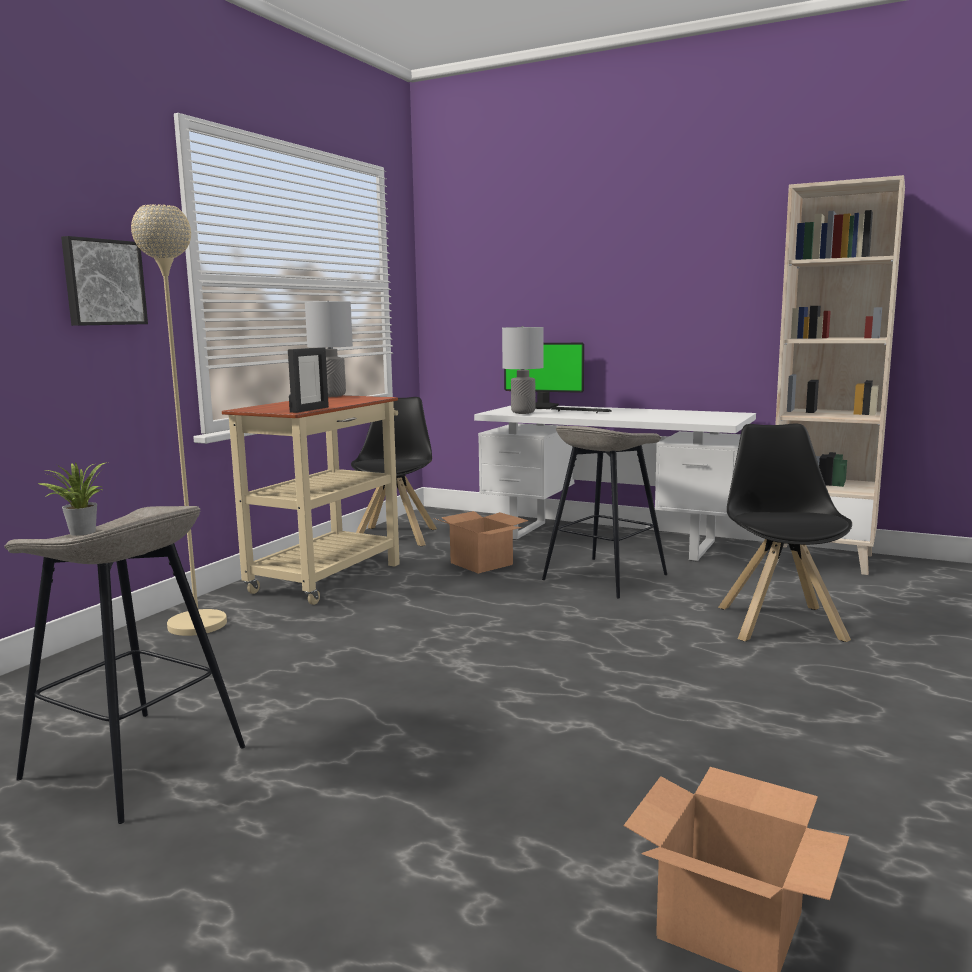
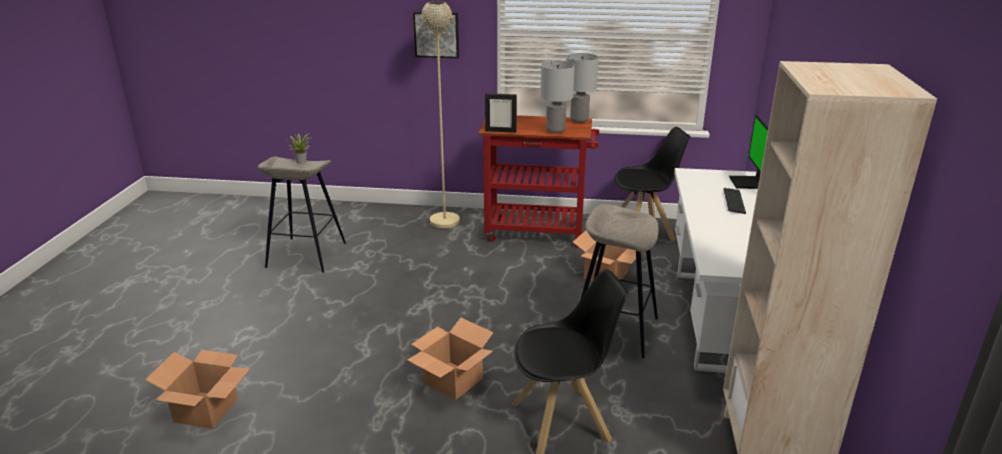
camera: 70 degrees right, 15 degrees up
(327, 578) = (536, 232): beige cart -> red cart
(523, 413) = (695, 183): grey table lamp -> grey table lamp (555, 131)
(683, 667) = (453, 380): none -> cardboard box

